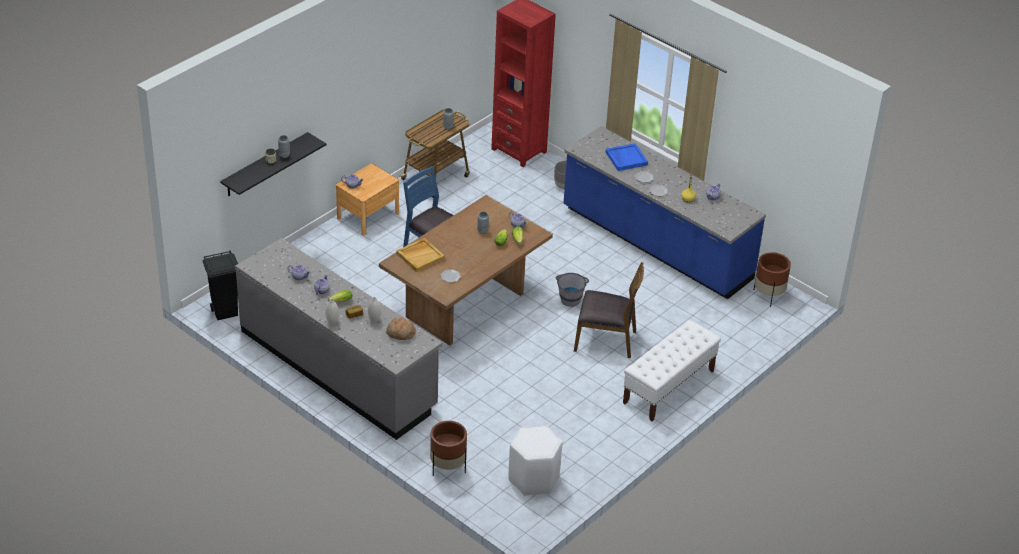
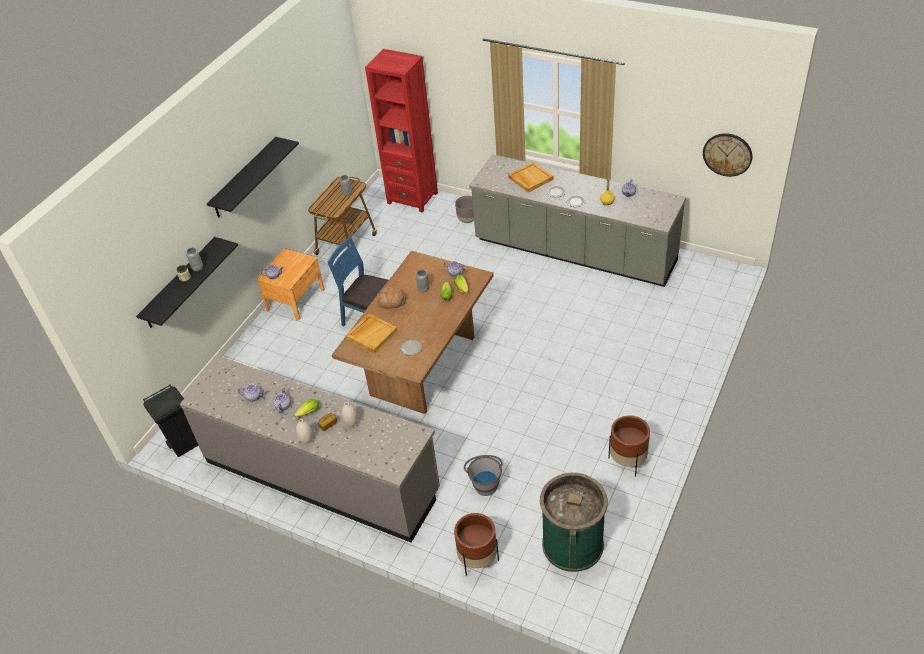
camera: 10 degrees left, 5 degrees up
(350, 86) = (245, 178): none -> black shelf
(400, 333) = (386, 432): bread -> bread (392, 301)
(534, 479) = (572, 544): white stool -> green trash can
(570, 297) = (520, 327): grey bucket -> grey bucket (485, 482)
(605, 340) = (573, 362): brown chair -> none
(626, 158) = (530, 178): blue tray -> beige tray
(656, 244) = (574, 252): blue counter -> grey counter
(668, 387) = (656, 394): white bench -> none
(768, 295) = (699, 272): brown planter -> brown planter (628, 461)
(808, 182) = (727, 154): none -> wall clock

